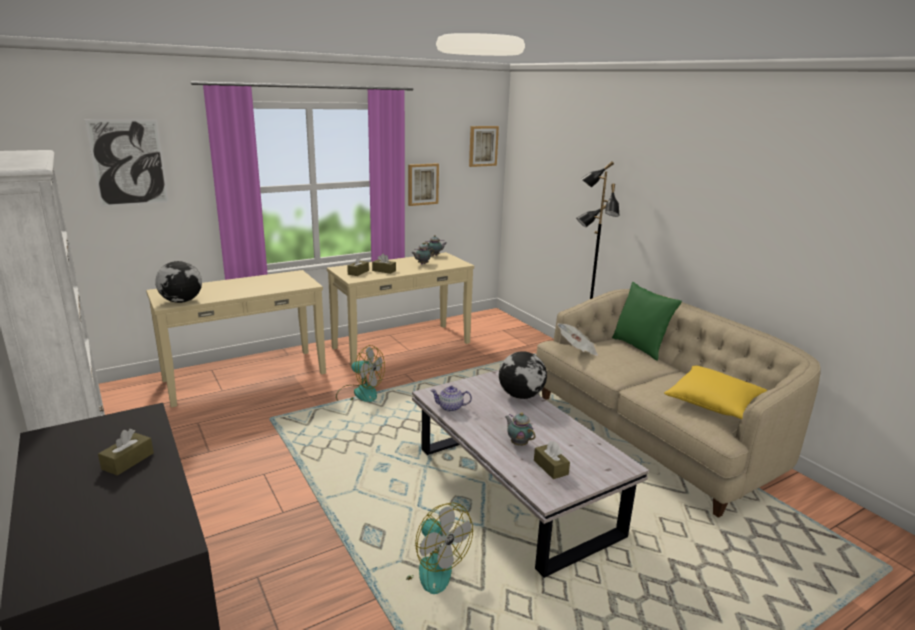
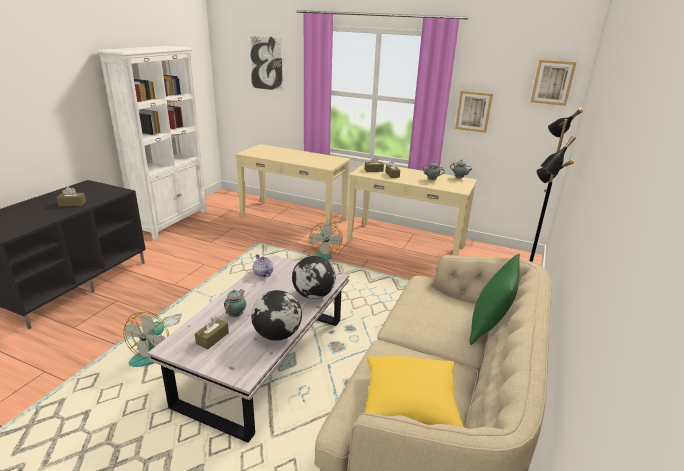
camera: 55 degrees right, 5 degrees up
(181, 301) = (254, 153): globe -> globe (277, 334)
(577, 350) = (420, 293): newspaper -> none

